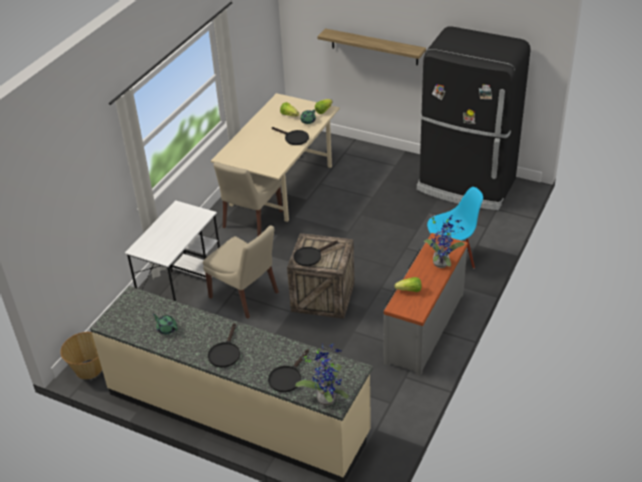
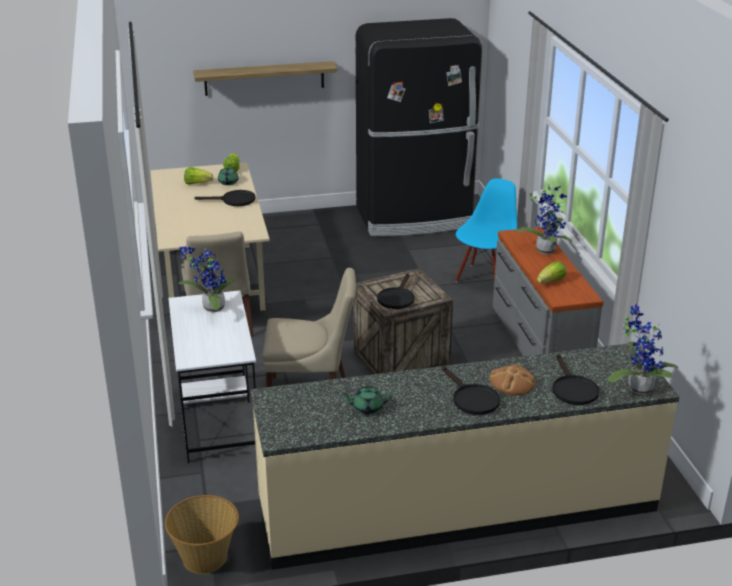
camera: 40 degrees left, 10 degrees down
(187, 218) = (211, 308): none -> potted plant
(260, 354) = (512, 382): none -> bread

